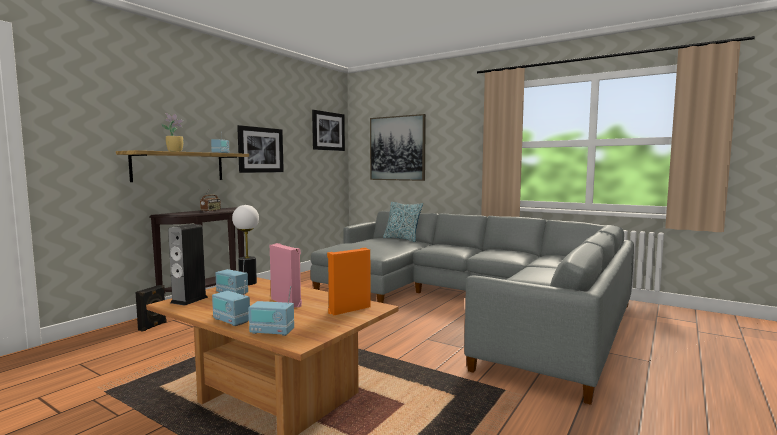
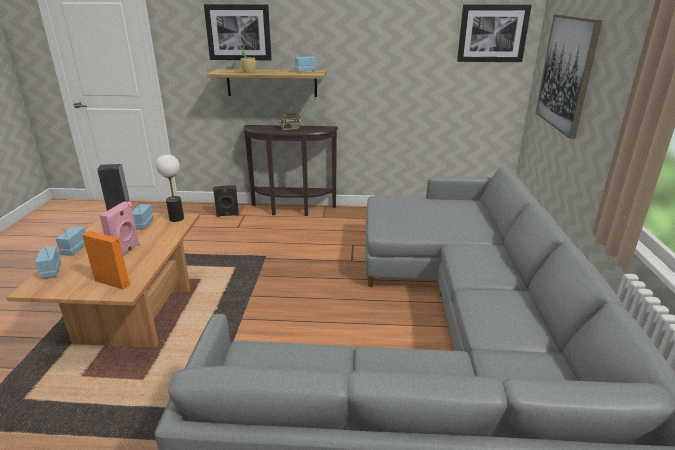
camera: 60 degrees right, 20 degrees up
(260, 150) = (369, 64): picture -> picture (238, 32)
(402, 239) = (488, 217): pillow -> none

